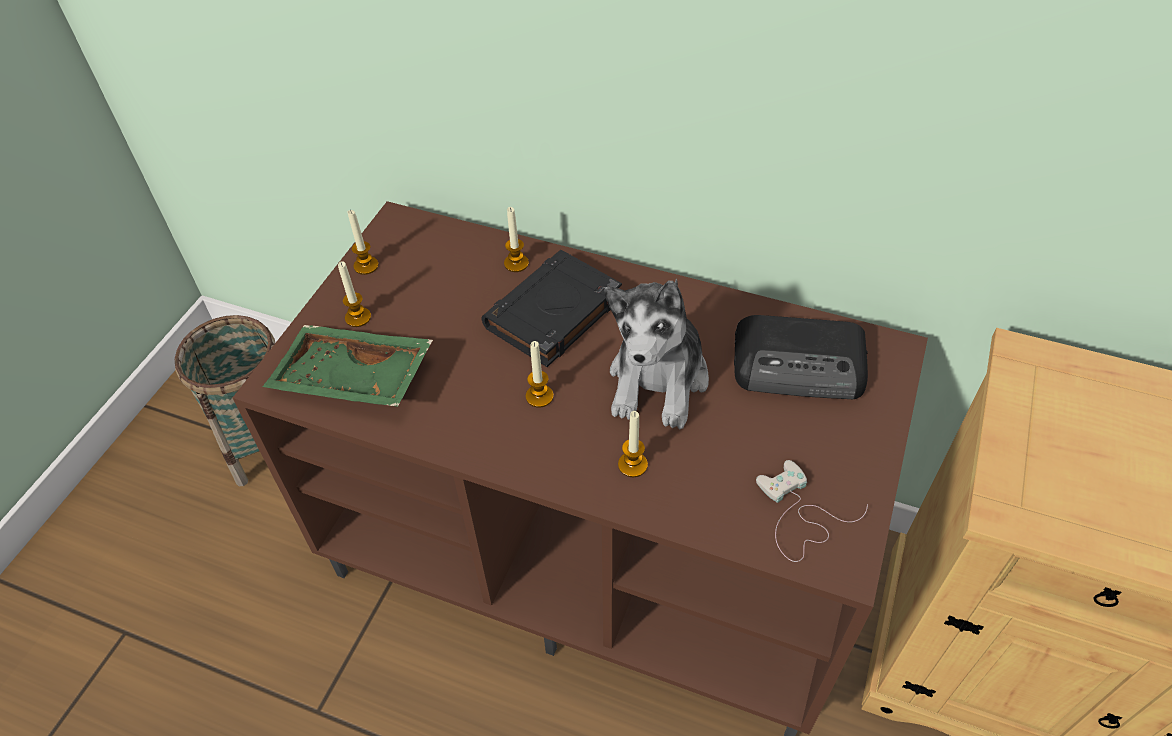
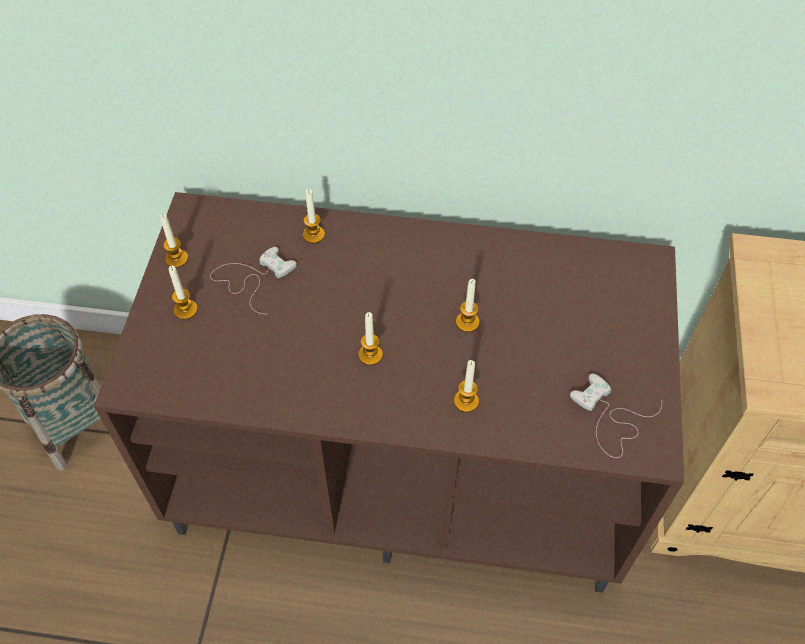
camera: 15 degrees left, 5 degrees up
(352, 380) = (199, 370): green tray -> none
(438, 297) = (253, 278): none -> white game controller
(553, 314) = (360, 277): black book -> none
(658, 380) = (467, 322): plush toy -> candle
(801, 365) = (580, 288): radio -> none

